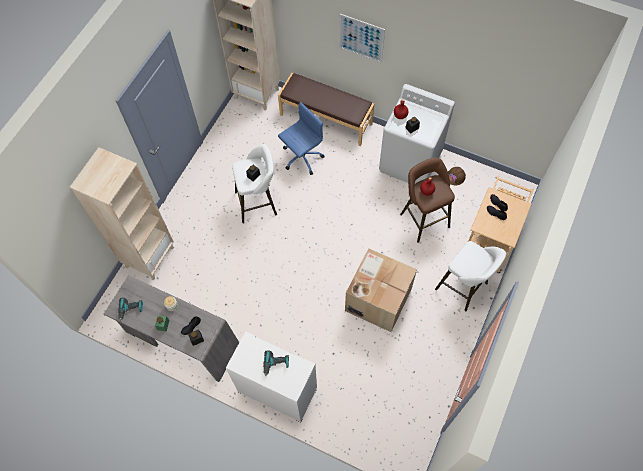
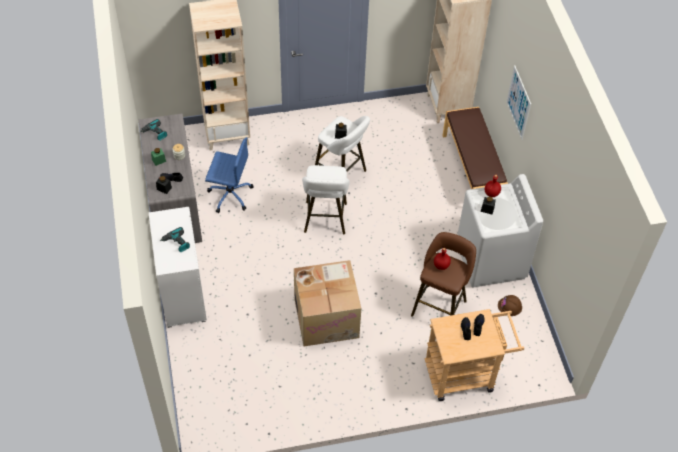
camera: 50 degrees right, 10 degrees down
(301, 158) = (414, 177): blue office chair -> blue office chair (229, 194)
(464, 288) = (397, 380): white stool -> white stool (325, 220)

